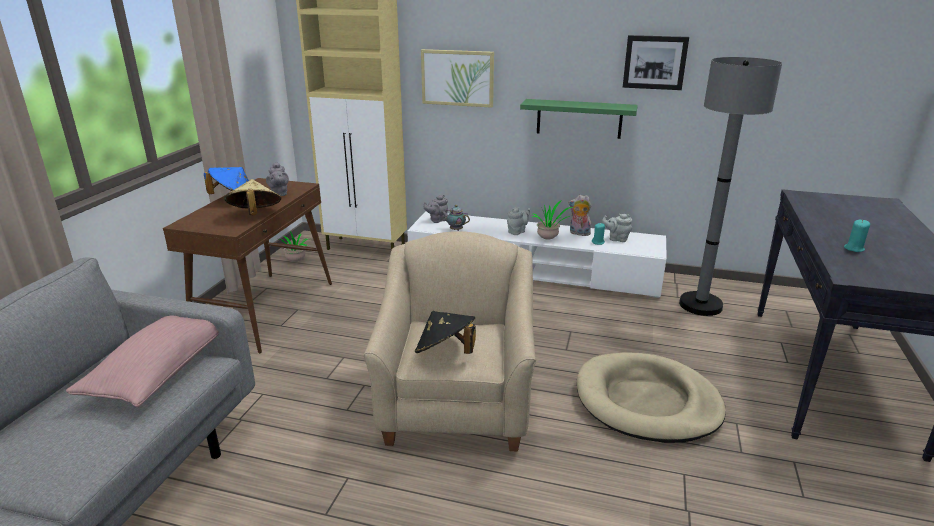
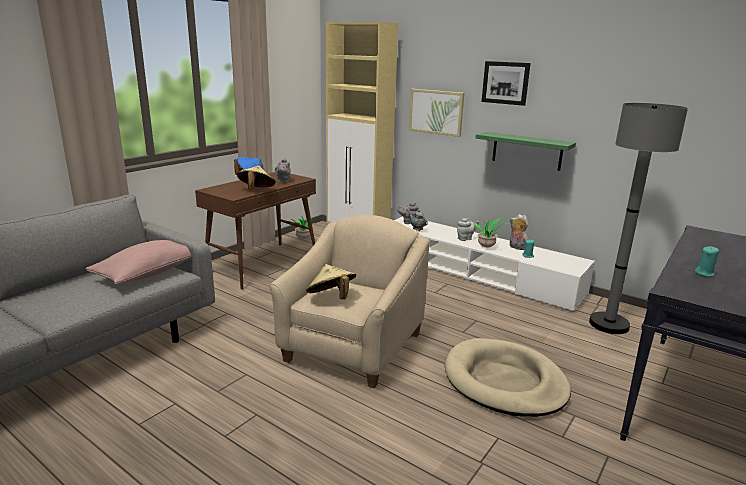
camera: 20 degrees right, 5 degrees down
(445, 353) = (331, 298): black hat -> beige hat
(617, 239) = (547, 256): grey teapot -> none
(655, 62) = (592, 107): picture -> picture (505, 83)

